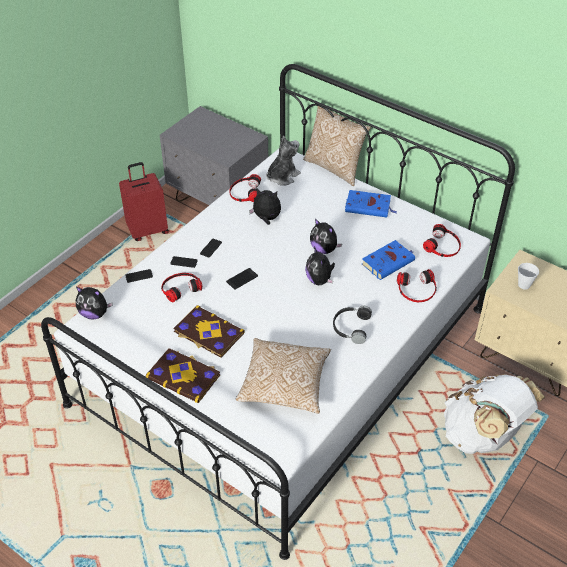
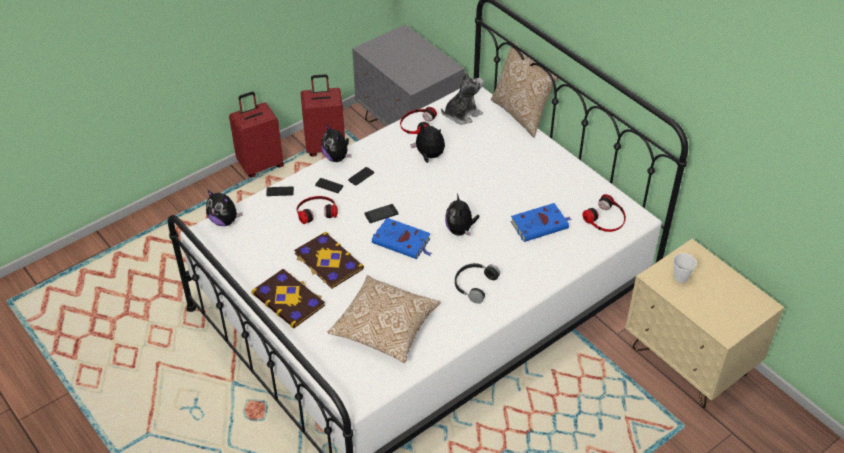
camera: 15 degrees right, 0 degrees up
(91, 257) = (260, 165): none -> red suitcase
(324, 249) = (477, 199): plush toy -> plush toy (337, 157)
(369, 206) = (542, 162): blue book -> blue book (403, 242)
(417, 289) = (559, 259): headphones -> none
(482, 435) = (604, 431): white backpack -> none

